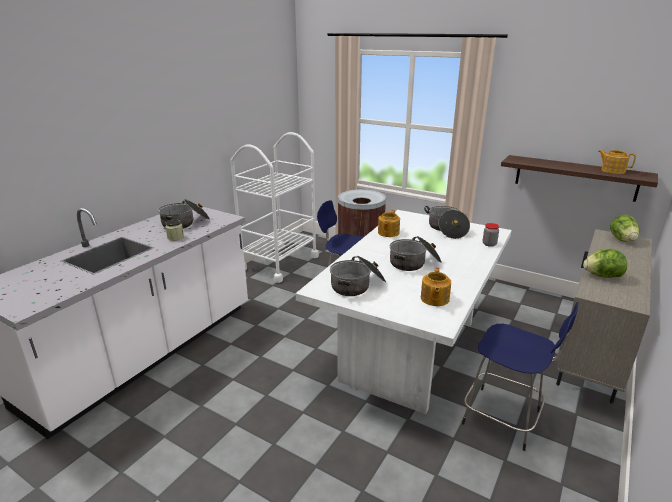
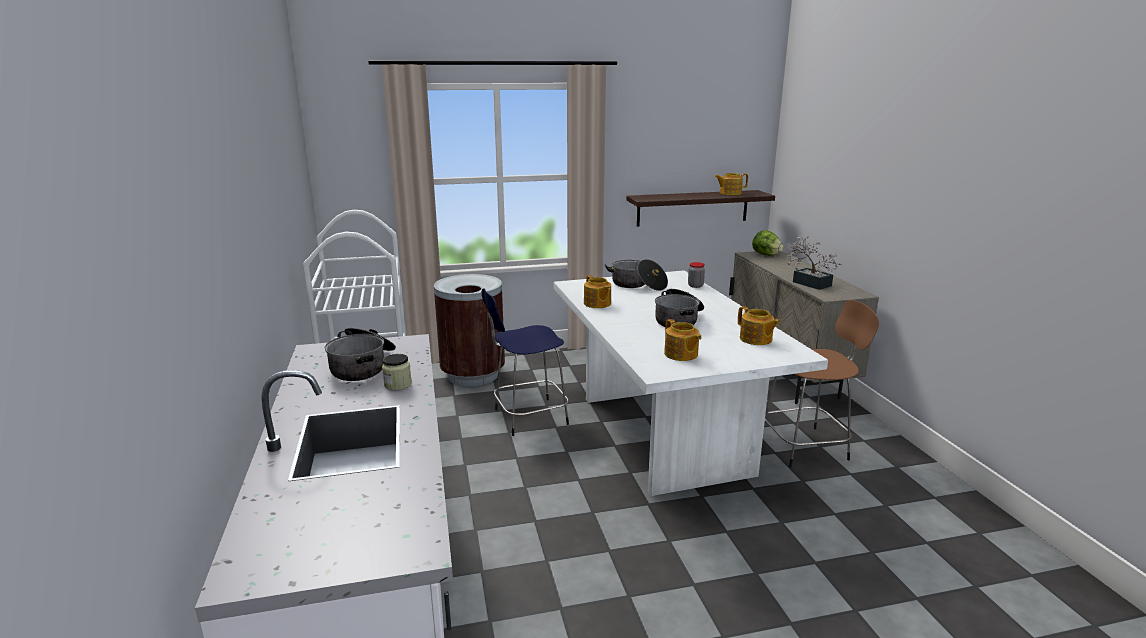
camera: 45 degrees left, 5 degrees down
(357, 285) = (681, 354): cooking pot -> teapot
(504, 419) = (806, 446): blue stool -> brown stool
(602, 276) = (808, 283): lettuce -> potted plant

